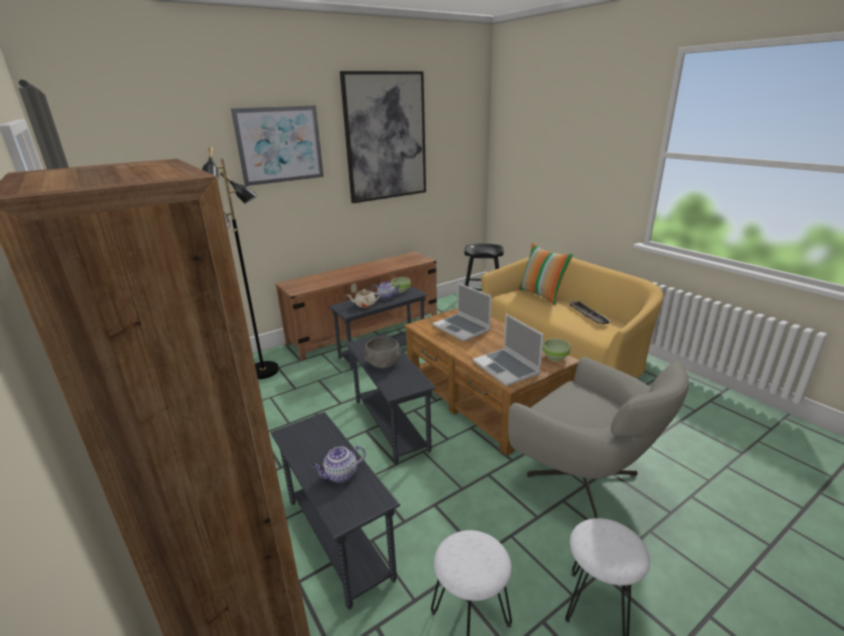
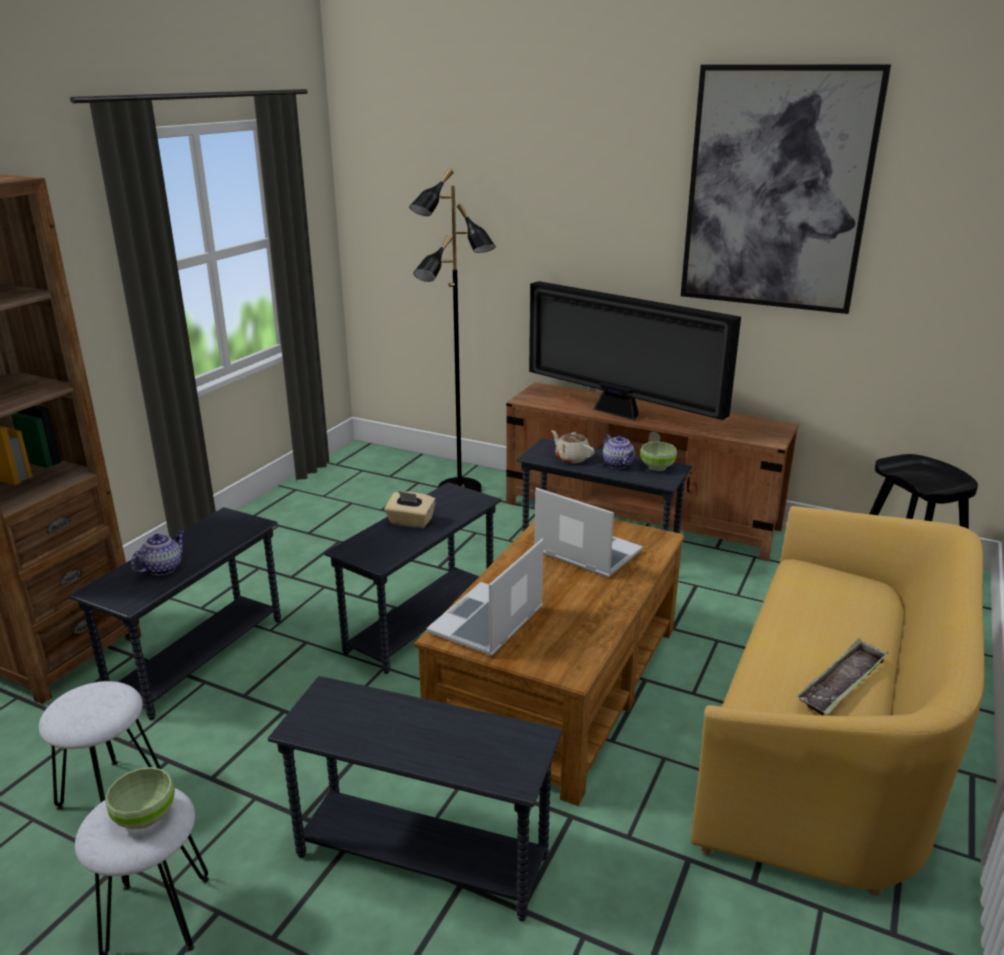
camera: 60 degrees right, 0 degrees up
(280, 145) = (580, 178): picture -> none
(340, 475) = (163, 568): teapot -> teapot turned 90 degrees clockwise
(352, 276) = (620, 413): none -> television
(383, 364) = (410, 522): grey bowl -> beige tissue box
(462, 328) = (585, 552): laptop -> laptop turned 105 degrees clockwise
(541, 295) = (867, 606): pillow -> none
(556, 358) = (567, 664): green bowl -> green bowl (144, 817)
(585, 478) = (421, 857): grey armchair -> grey side table

